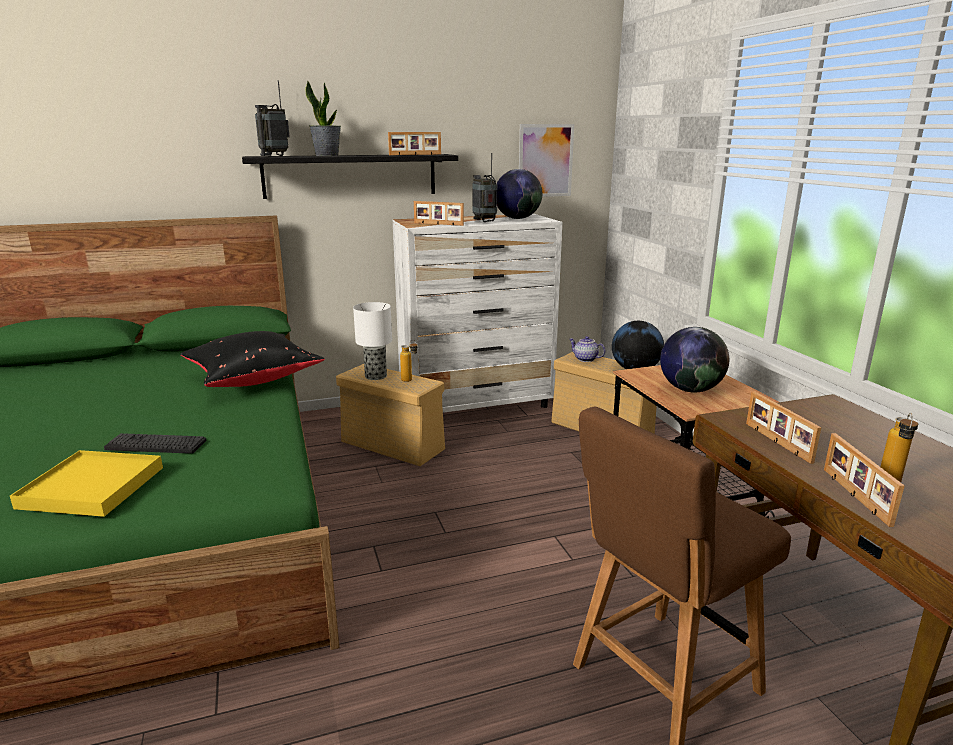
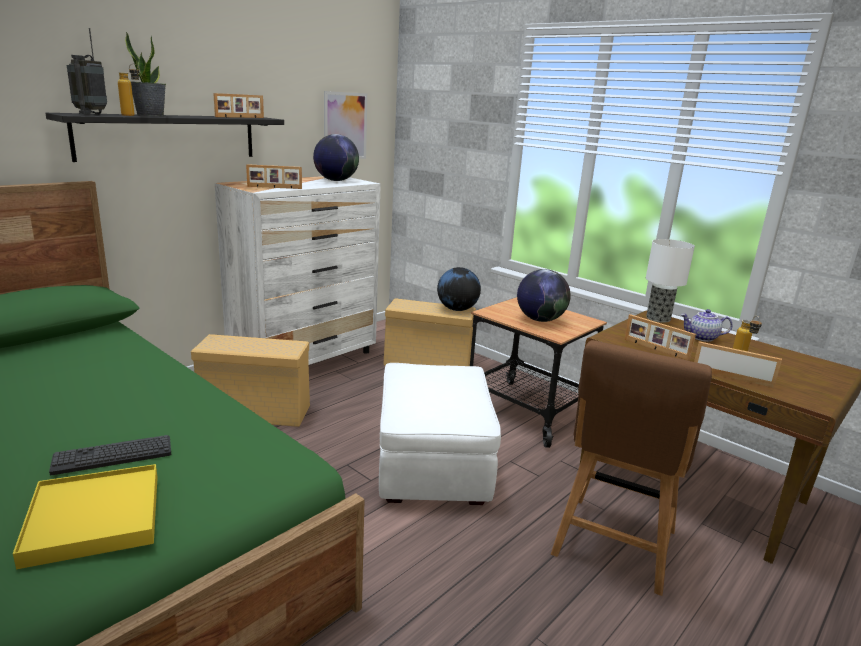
camera: 30 degrees left, 0 degrees up
(252, 379) = (140, 365): black pillow -> none
(375, 376) = (235, 345): table lamp -> table lamp (657, 318)
(410, 381) = (276, 345): bottle -> bottle (133, 115)
(484, 221) = (312, 184): radio -> none
(518, 533) = (432, 465): none -> white ottoman
(585, 359) = (410, 305): teapot -> teapot (702, 338)
(854, 496) = (732, 377): picture frame -> picture frame turned 150 degrees clockwise

